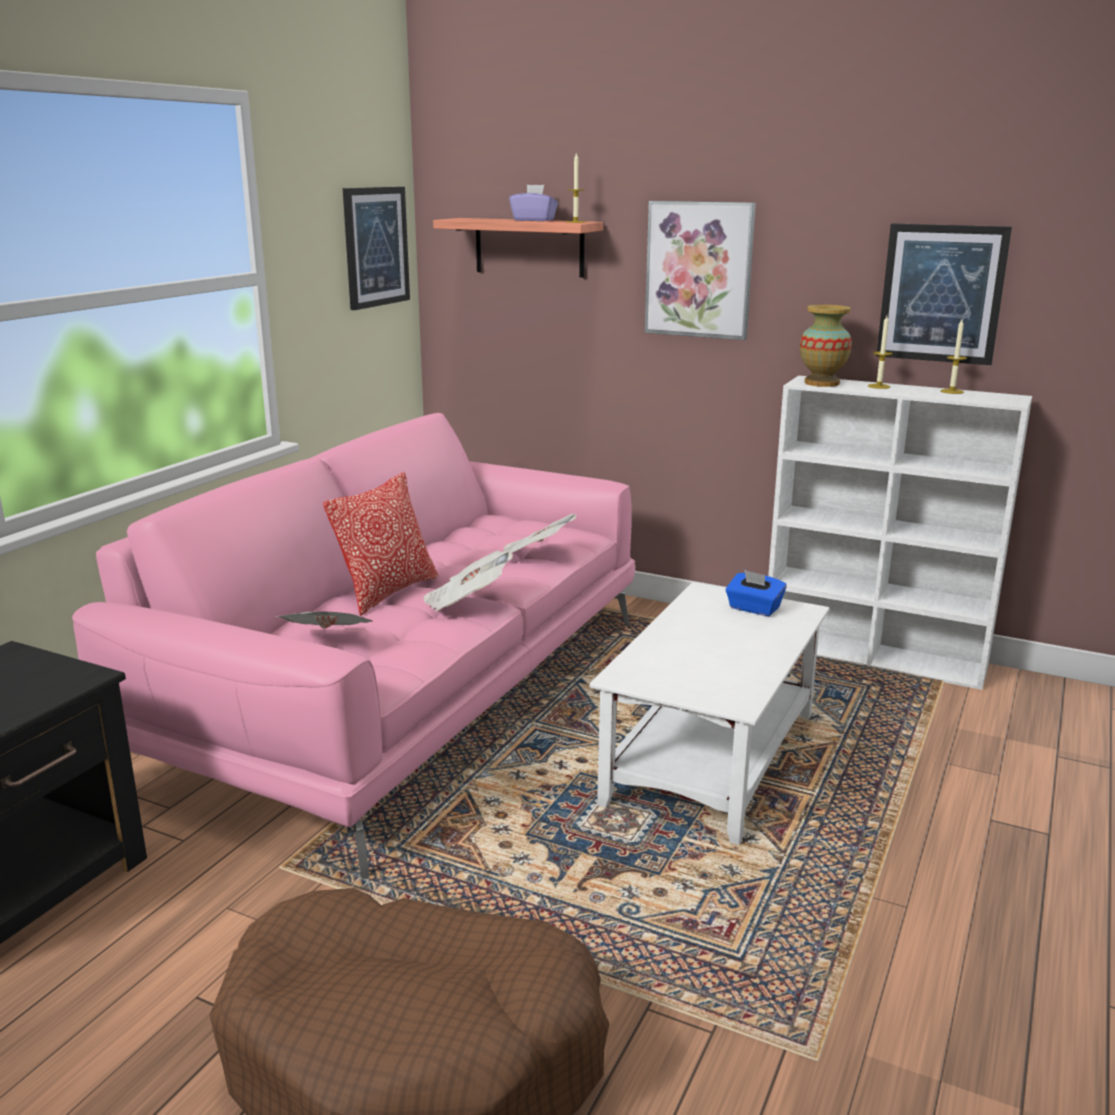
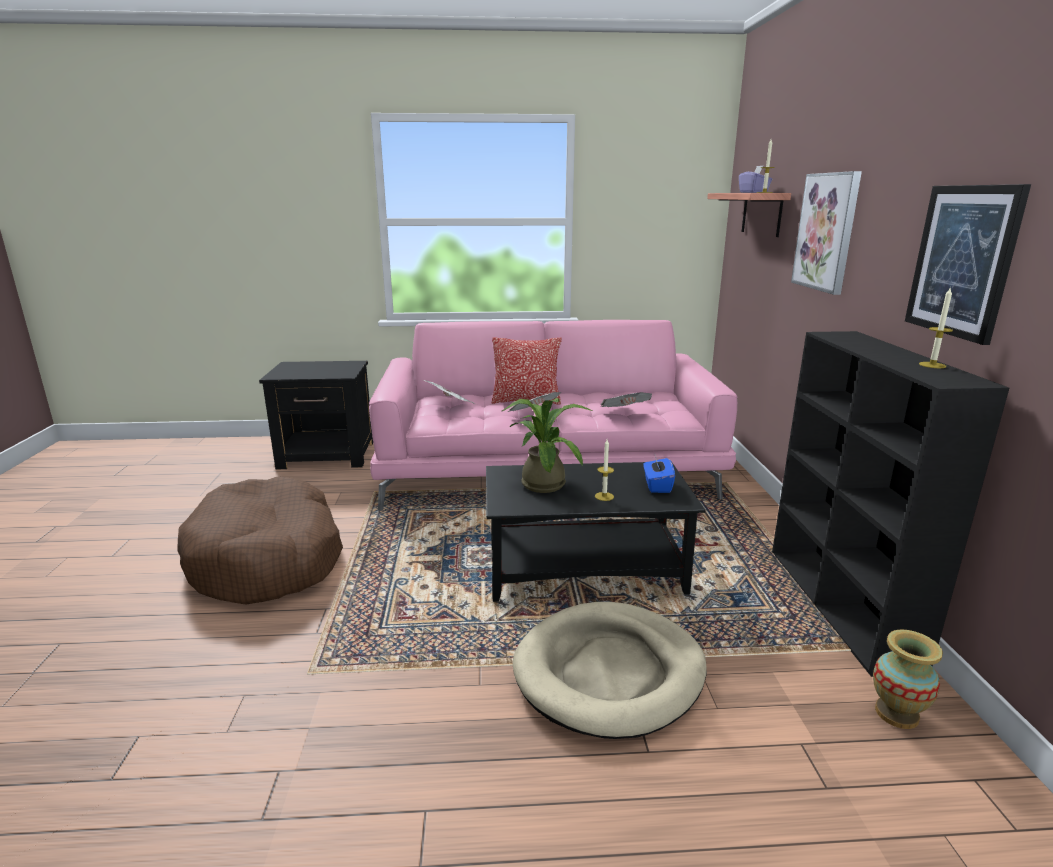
camera: 60 degrees right, 0 degrees up
(375, 247) = (680, 211): picture -> none
(685, 662) = (543, 482): none -> potted plant
(711, 757) = (586, 569): white coffee table -> black coffee table
(821, 383) = (842, 337): vase -> vase (896, 713)
(875, 656) = (841, 606): white bookcase -> black bookcase
(879, 386) = (880, 348): candle -> candle (604, 496)
(921, 812) = (609, 672): none -> beige dog bed

